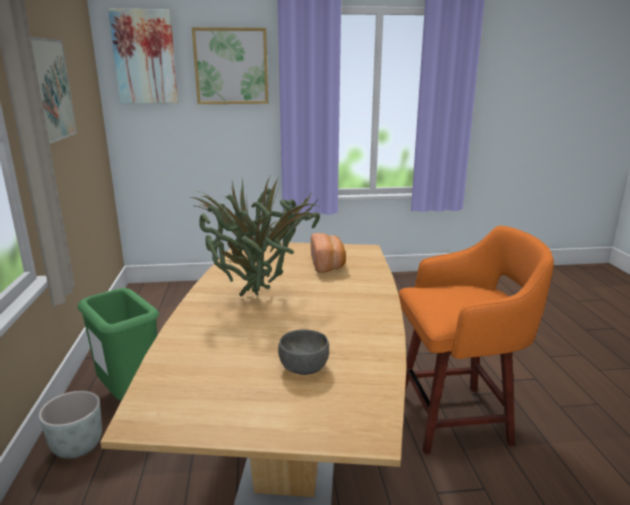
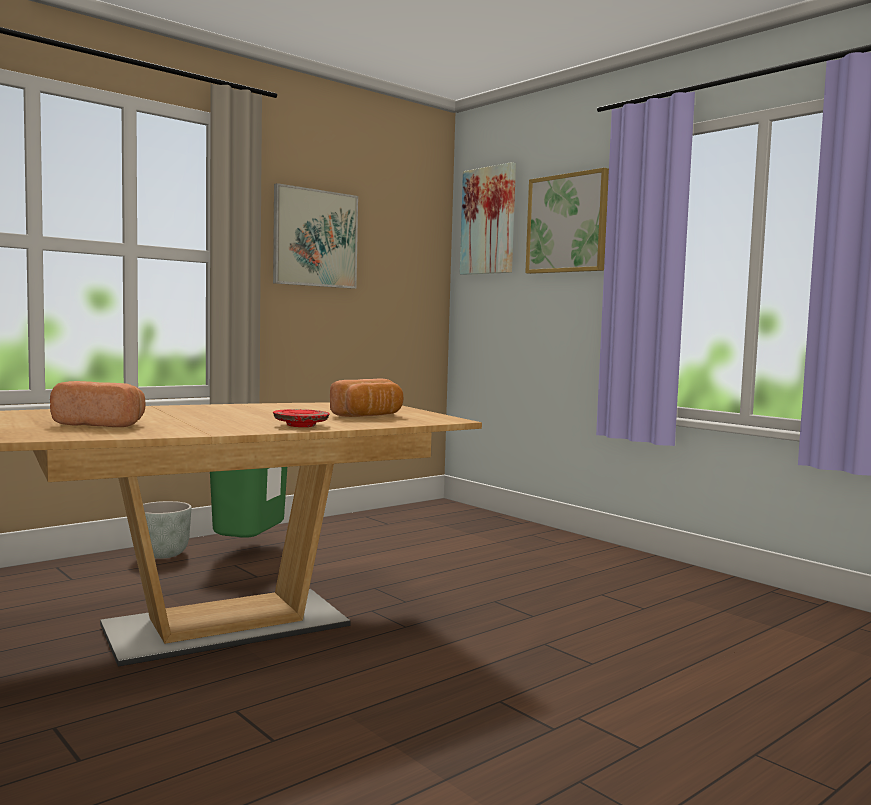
camera: 55 degrees right, 15 degrees down
(259, 298) = (239, 412): potted plant -> none
(304, 367) = (102, 424): grey bowl -> bread
(365, 294) = (301, 425): none -> red plate
(456, 418) = (418, 698): orange stool -> none

